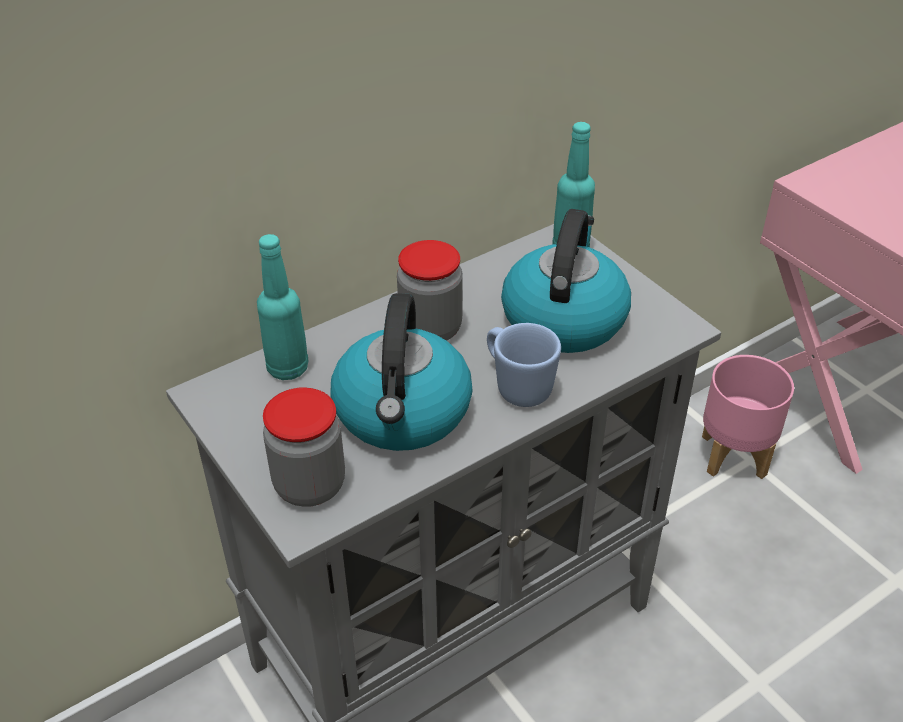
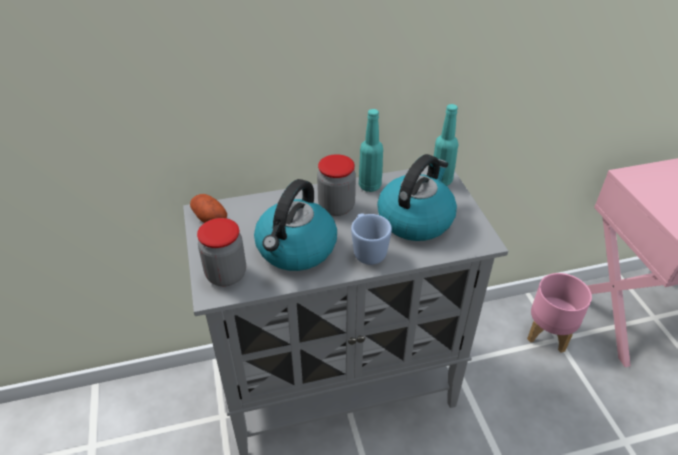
camera: 20 degrees right, 0 degrees up
(227, 400) = (209, 218): none -> potato
(288, 368) = (249, 209): turquoise bottle -> turquoise bottle (370, 186)

